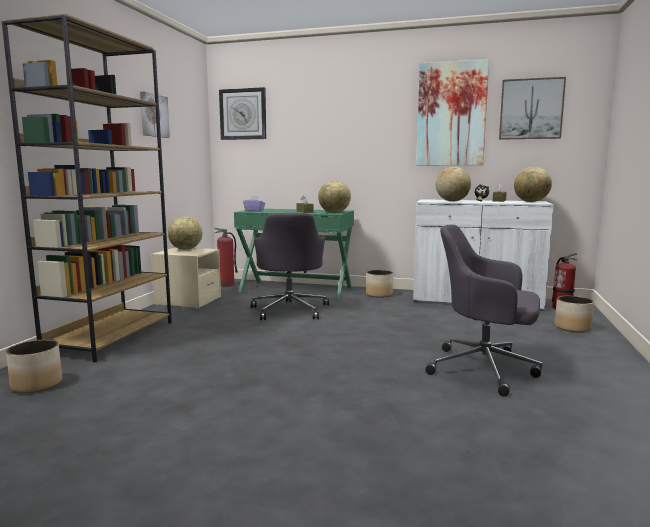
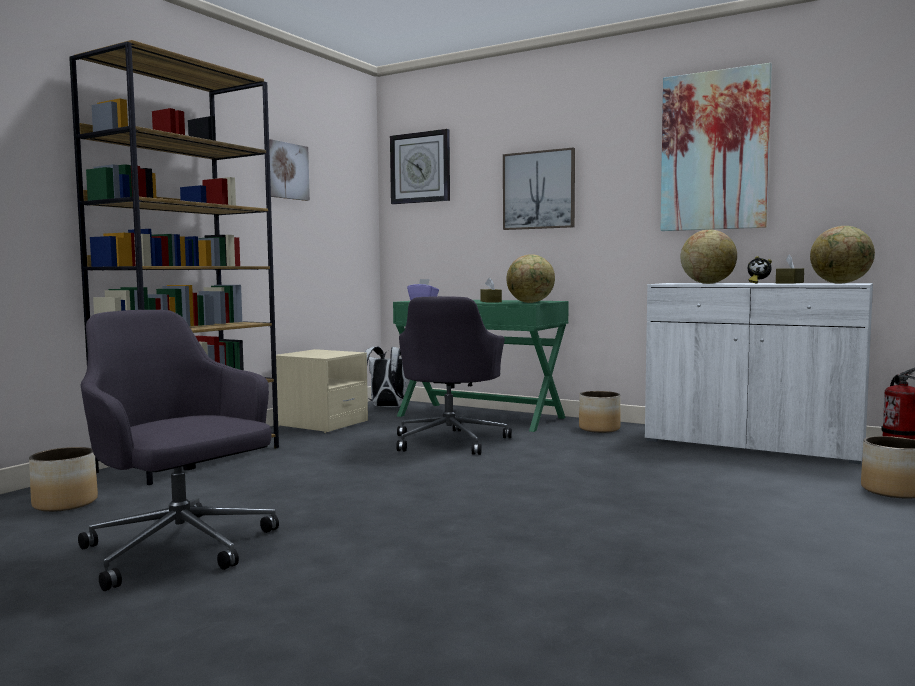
camera: 15 degrees right, 5 degrees down
(186, 249) = (322, 352): globe -> none
(226, 285) = (388, 407): fire extinguisher -> white backpack
(485, 369) = (683, 536): grey office chair -> grey office chair (180, 549)
(531, 109) = (843, 135): picture -> picture (539, 190)

